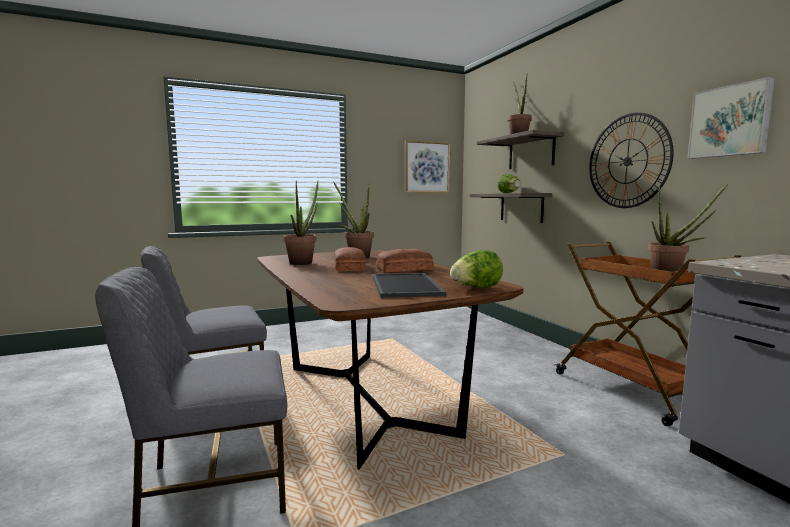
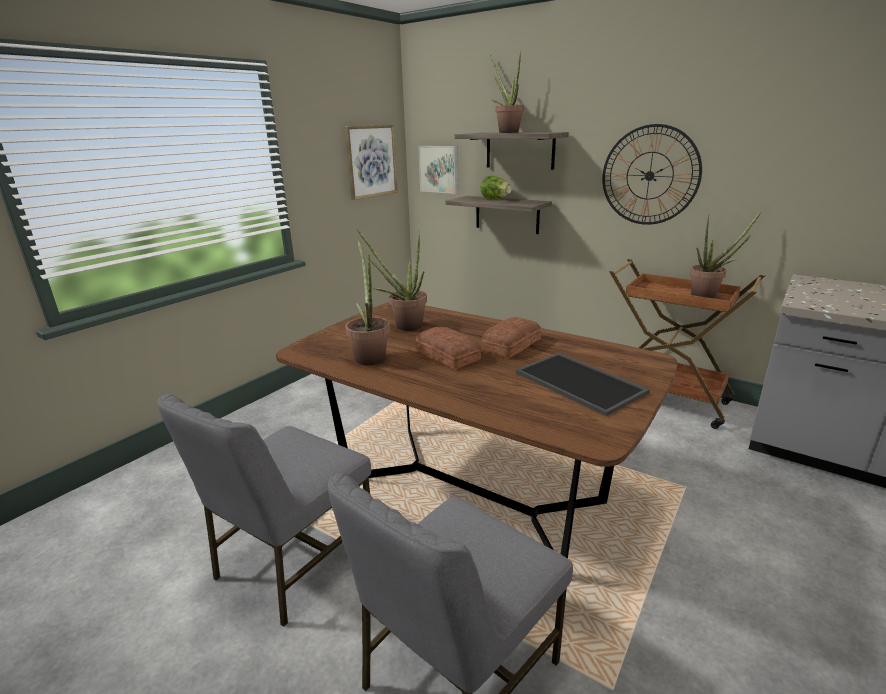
camera: 30 degrees left, 15 degrees up
(475, 288) = (643, 369): lettuce -> none
(730, 121) = (762, 149): picture -> picture (439, 169)

